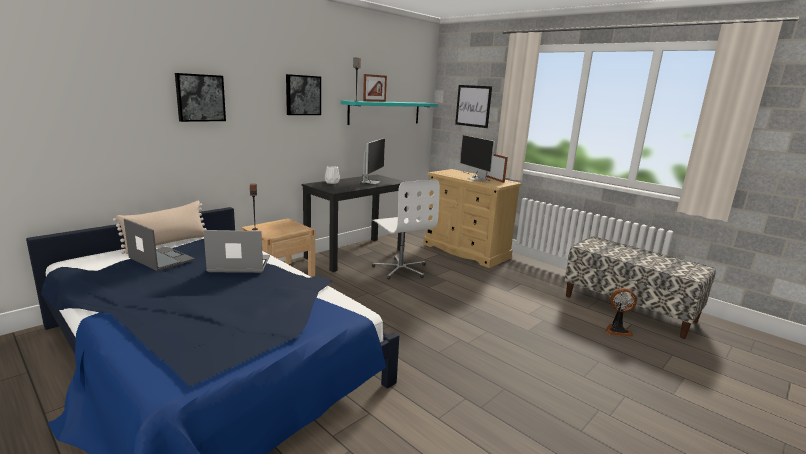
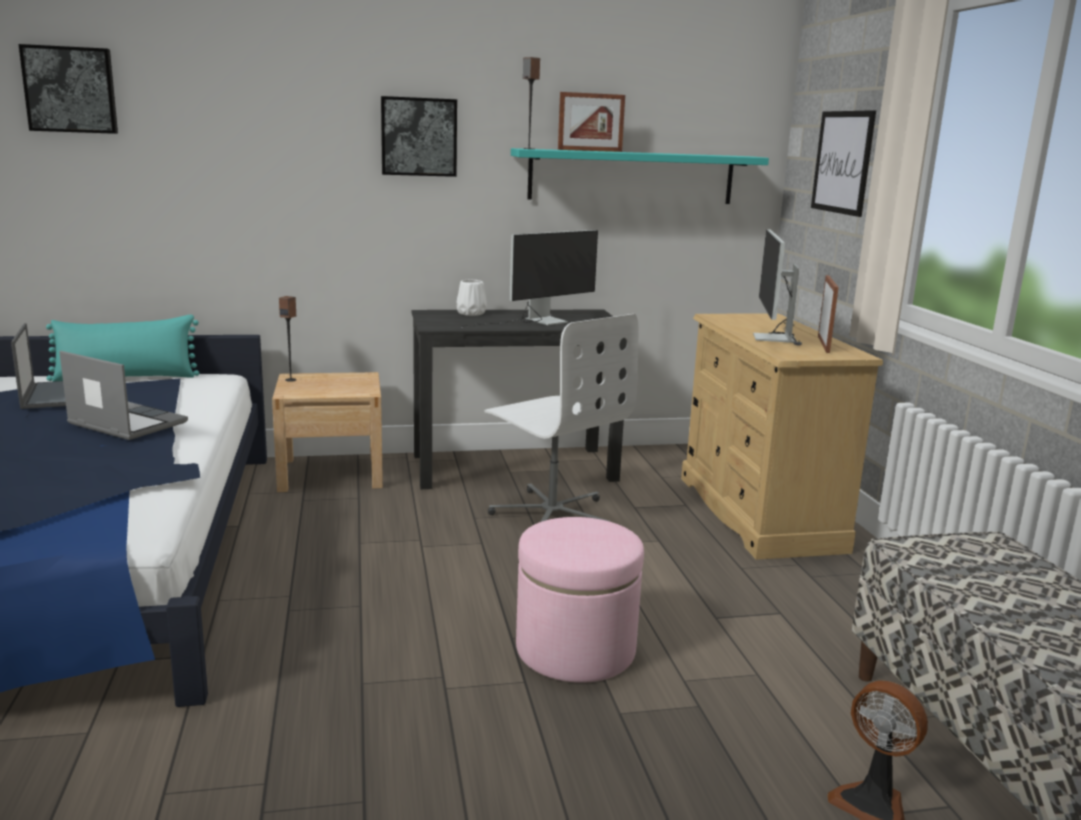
camera: 35 degrees right, 0 degrees up
(167, 243) = (126, 377): beige pillow -> turquoise pillow
(200, 97) = (210, 139): picture -> picture (71, 90)
(401, 269) = (552, 514): white office chair -> white office chair turned 45 degrees counterclockwise
(485, 315) = (575, 649): none -> pink ottoman

